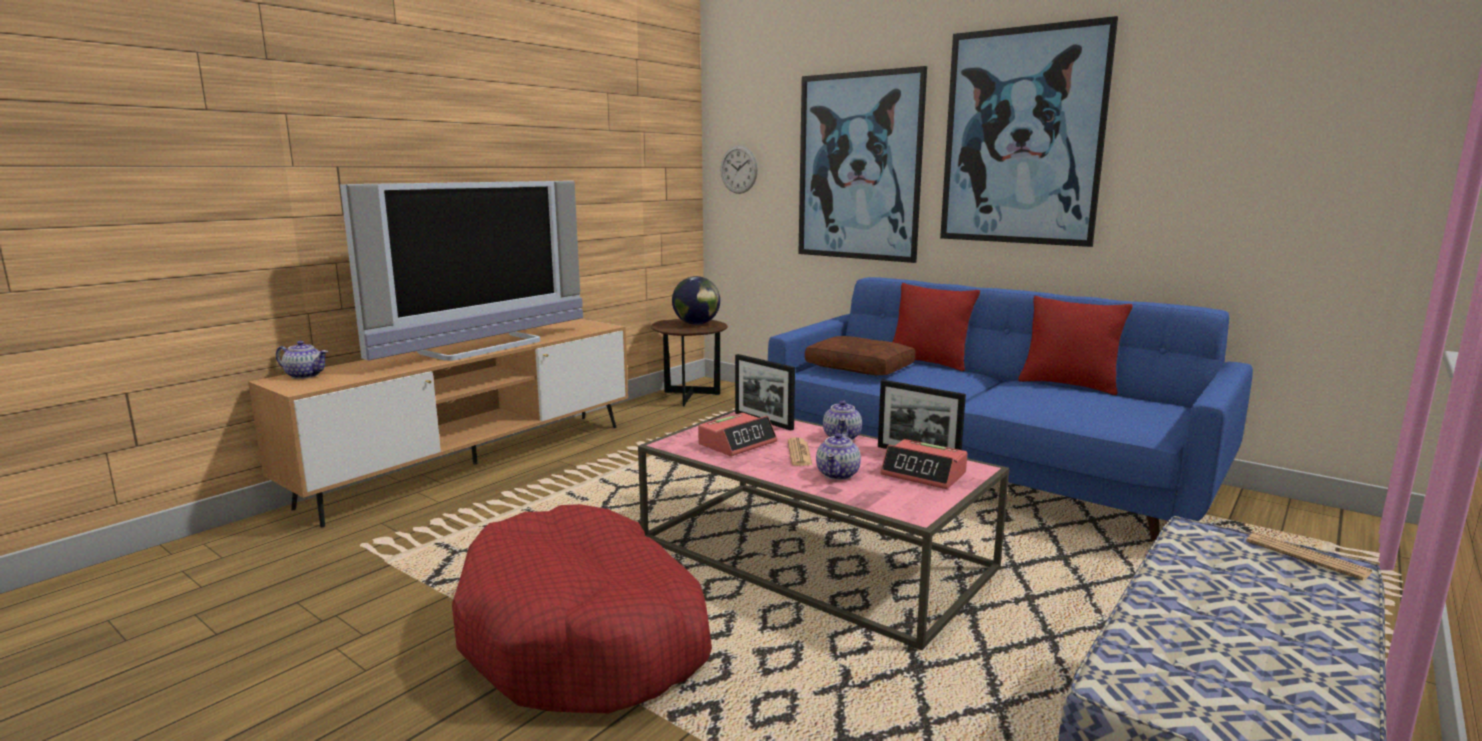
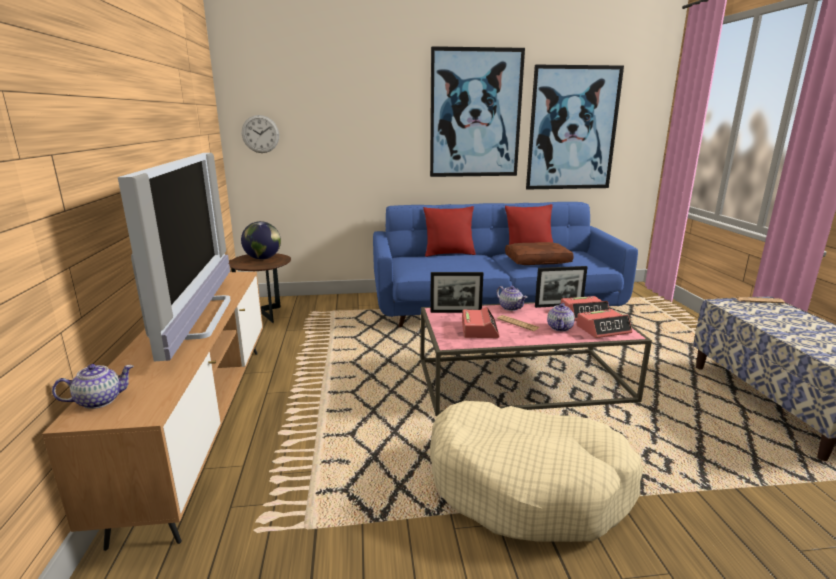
camera: 45 degrees left, 5 degrees up
(585, 636) = (527, 485): red dog bed -> beige dog bed
(838, 474) = (560, 328): teapot -> teapot turned 45 degrees clockwise
(859, 167) = (367, 132): picture -> picture (572, 129)
(860, 367) = (430, 265): brown pillow -> brown pillow (537, 261)
(893, 496) = (603, 329): none -> alarm clock

